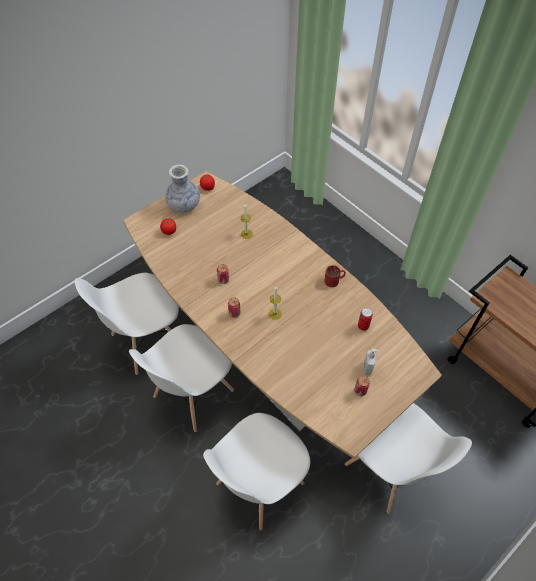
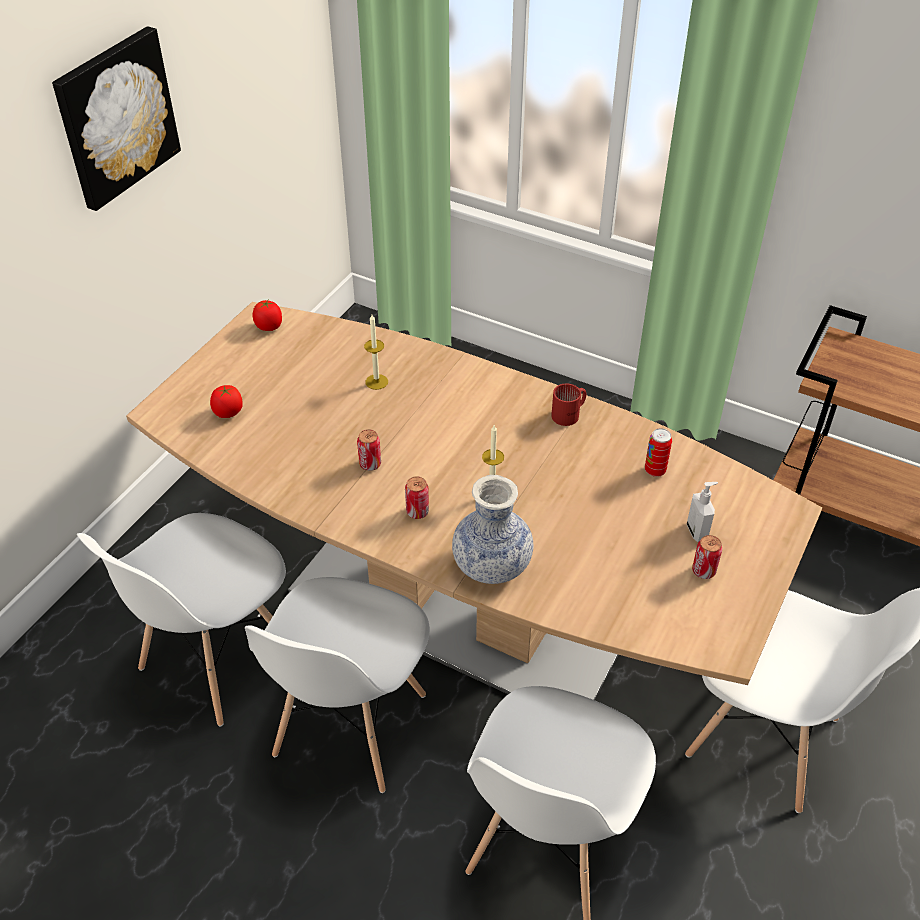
camera: 20 degrees left, 10 degrees down
(143, 70) = (115, 117): none -> picture
(184, 205) = (236, 364): vase -> vase (492, 564)

